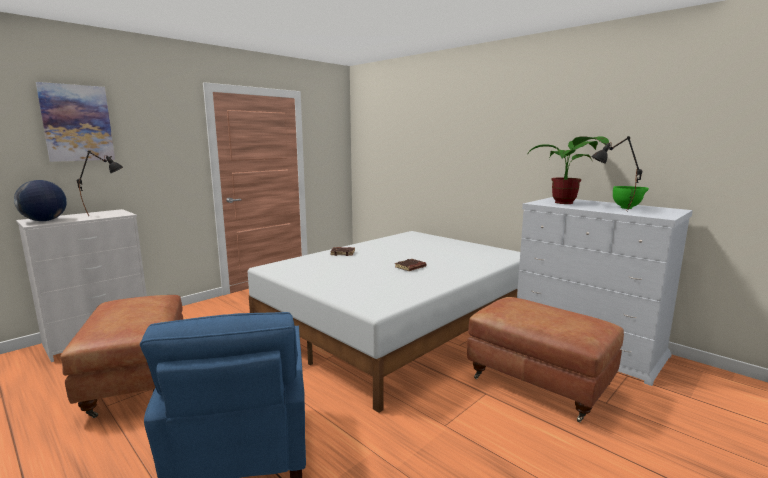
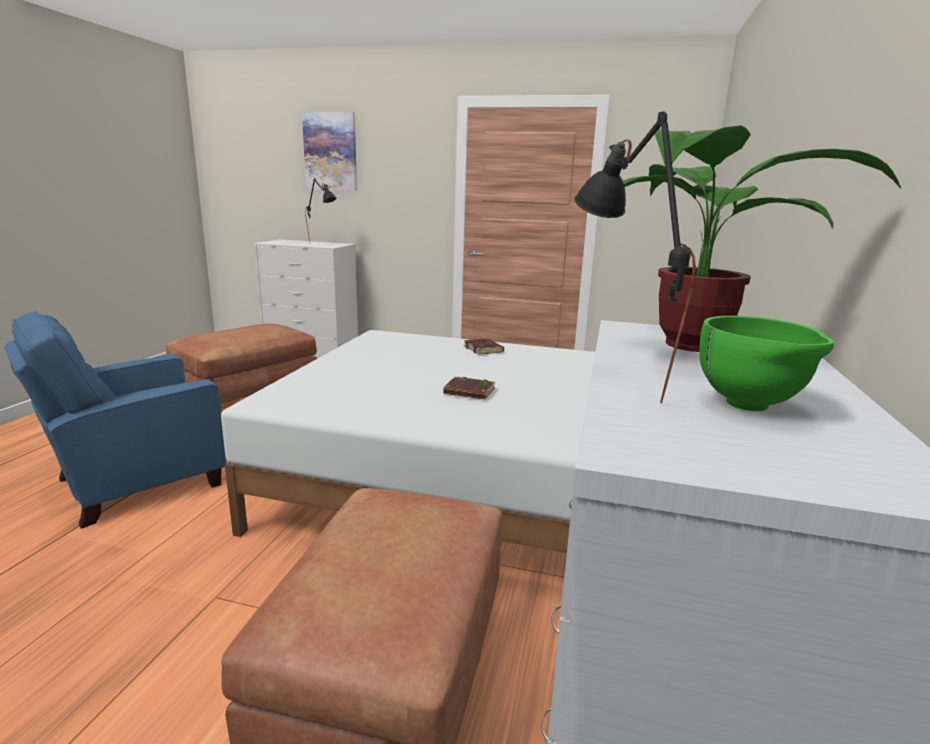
camera: 60 degrees right, 5 degrees up
(44, 221) = (280, 242): globe -> none

